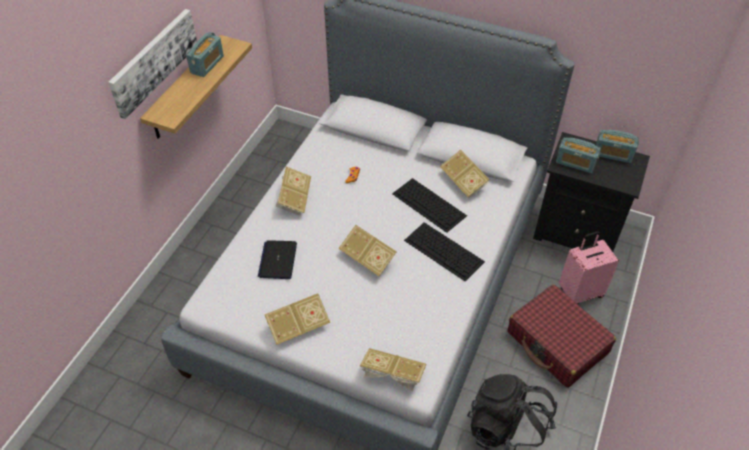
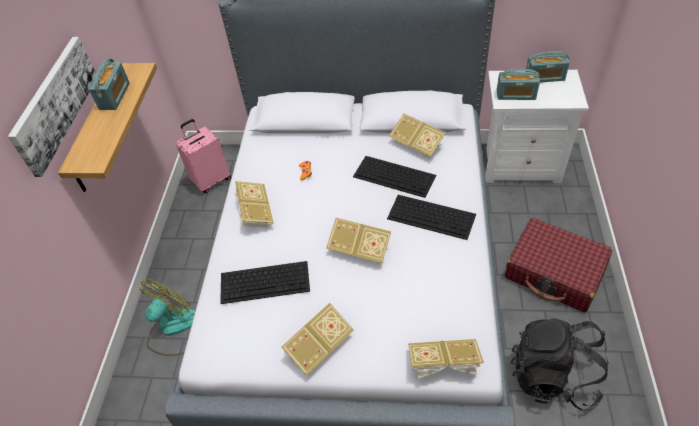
camera: 15 degrees left, 0 degrees up
(198, 278) = (172, 329): none -> fan
(278, 260) = (265, 281): laptop -> keyboard
(577, 232) = (520, 164): black nightstand -> white nightstand
(580, 292) = (550, 217): pink suitcase -> pink suitcase (211, 180)

